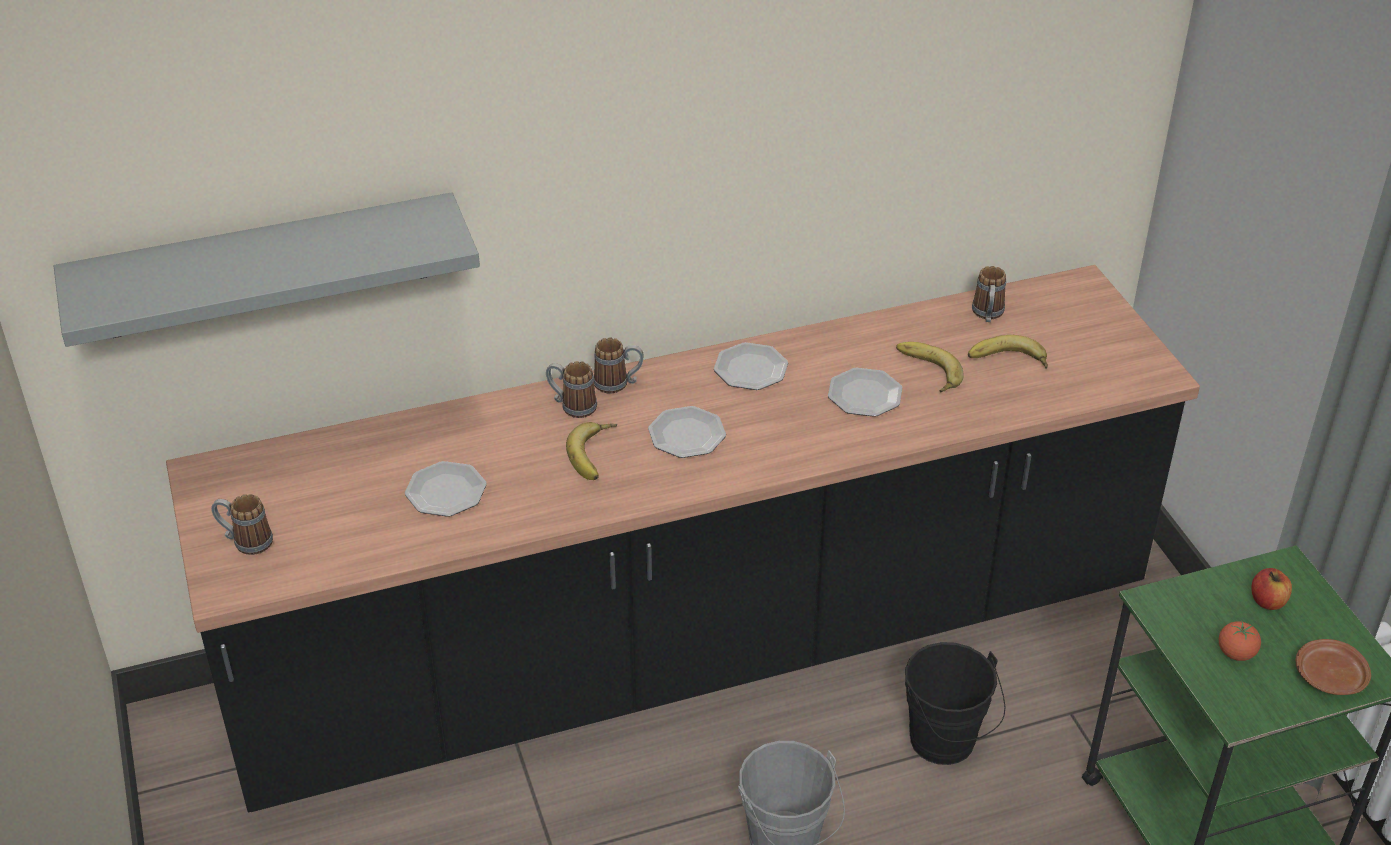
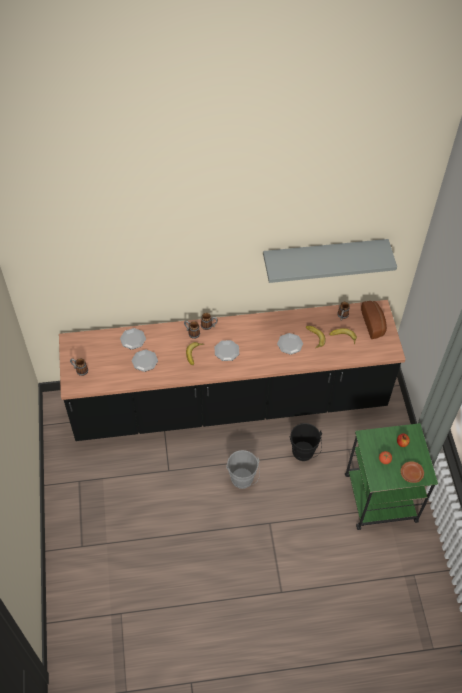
camera: 10 degrees right, 15 degrees up
(265, 266) = (94, 286): grey shelf -> grey shelf (324, 254)
(751, 369) = (254, 327): plate -> plate (133, 339)
(1081, 319) = (374, 323): none -> bread

